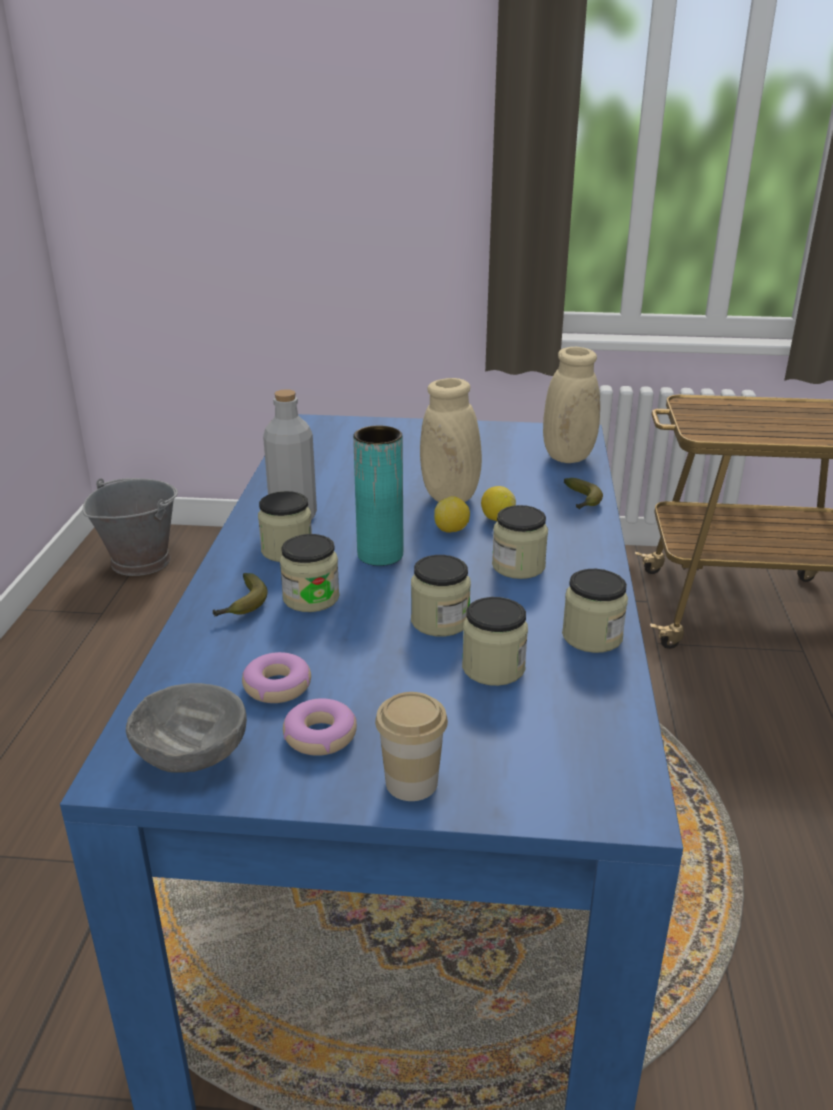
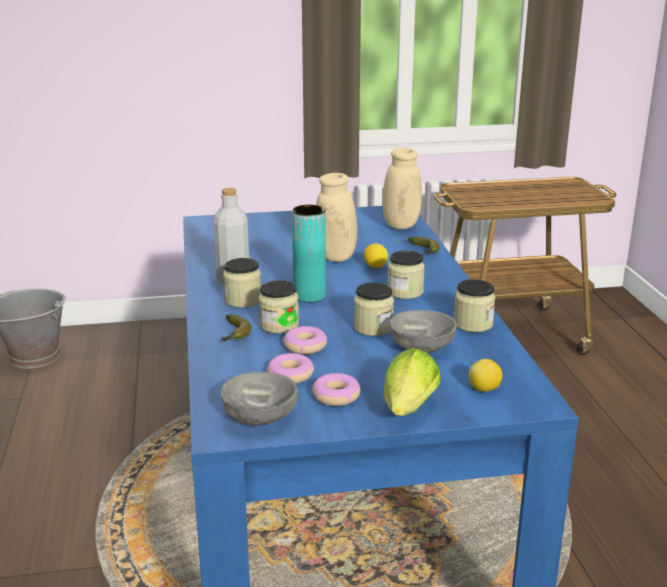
camera: 15 degrees left, 5 degrees down
(326, 639) = (305, 346): none -> donut
(411, 782) = (408, 410): cup -> lettuce
(452, 531) = (349, 277): lemon -> lemon (484, 389)
(493, 668) = (422, 347): jar -> grey bowl

